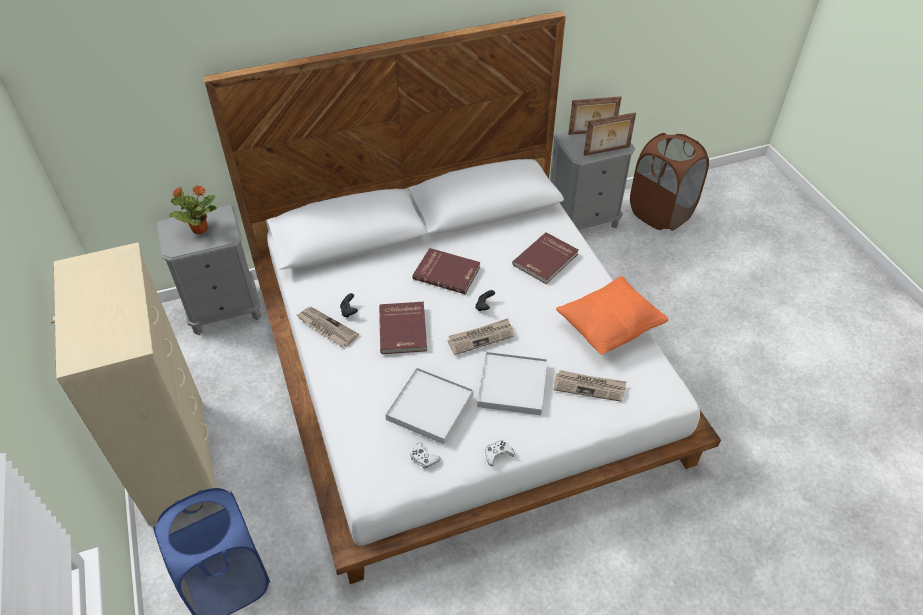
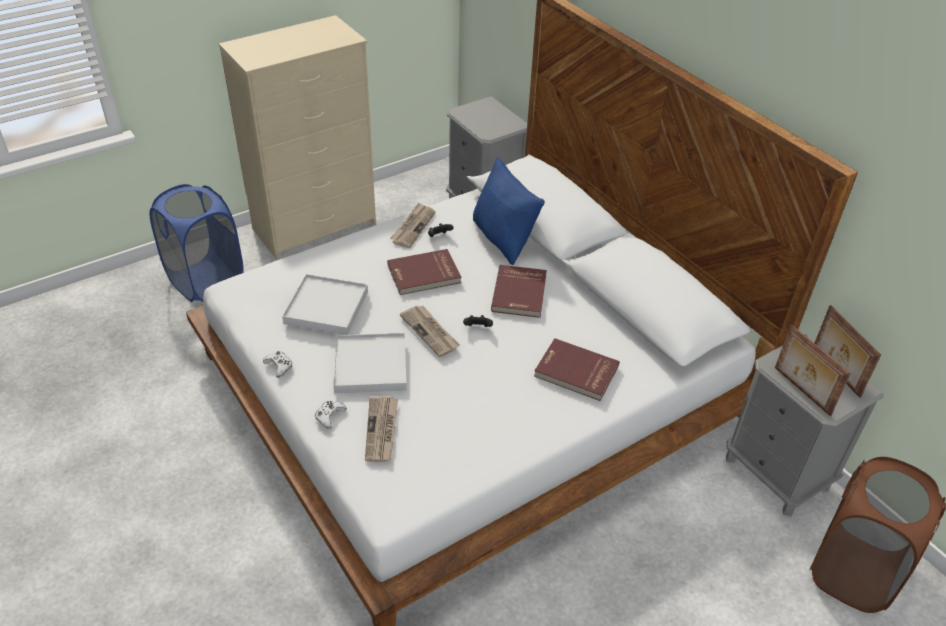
camera: 75 degrees right, 5 degrees down
(199, 229) = (490, 117): potted plant -> none
(370, 269) = (503, 239): none -> blue pillow
(423, 458) = (268, 315): white game controller -> white game controller (329, 416)
(609, 328) = (481, 443): orange pillow -> none

